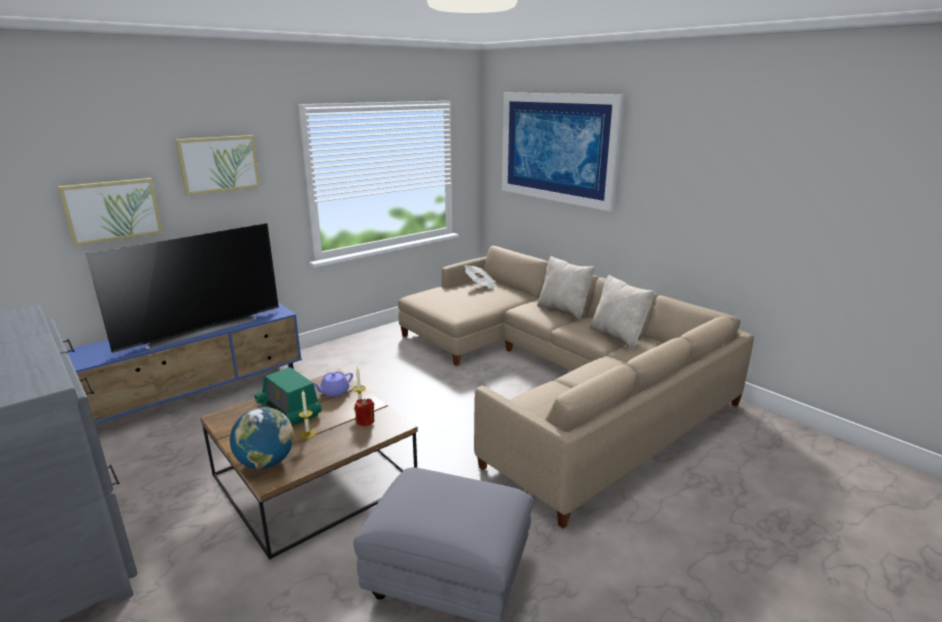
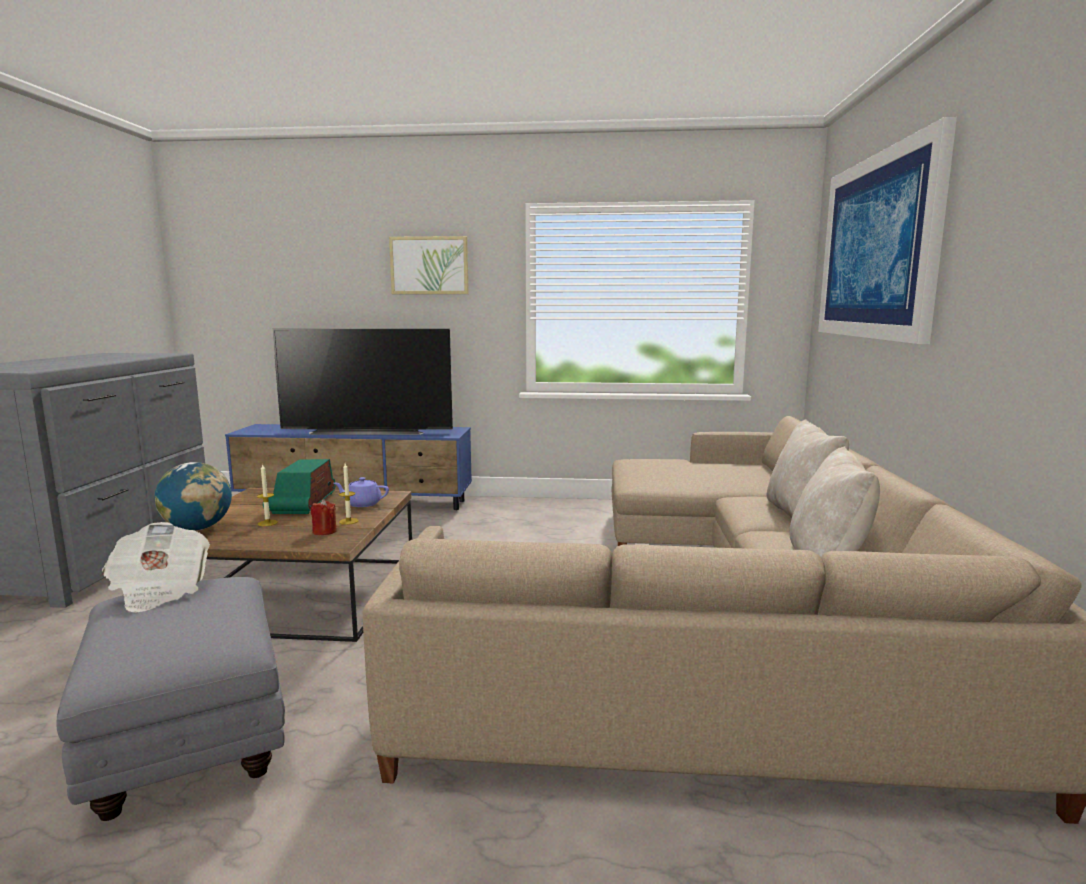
camera: 45 degrees right, 10 degrees down
(112, 210) = (328, 301): picture -> none
(481, 285) = (734, 466): newspaper -> newspaper (159, 590)

